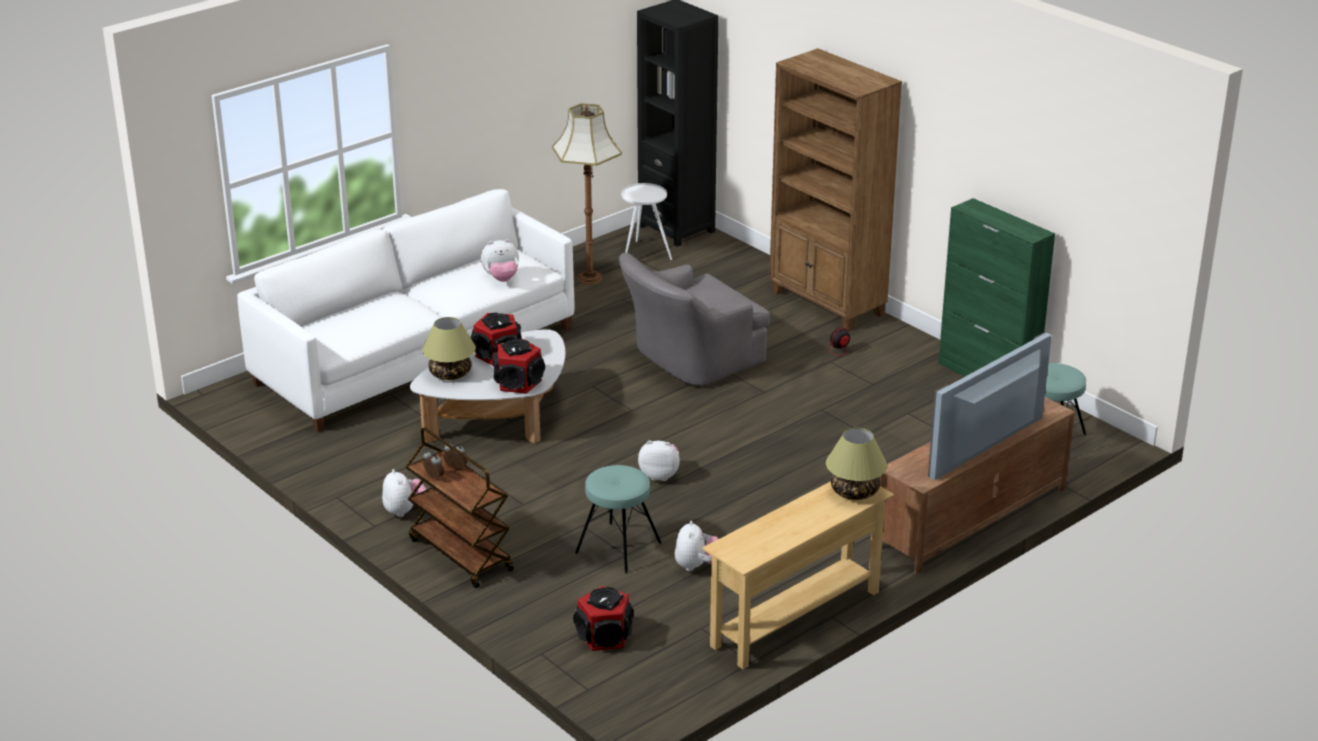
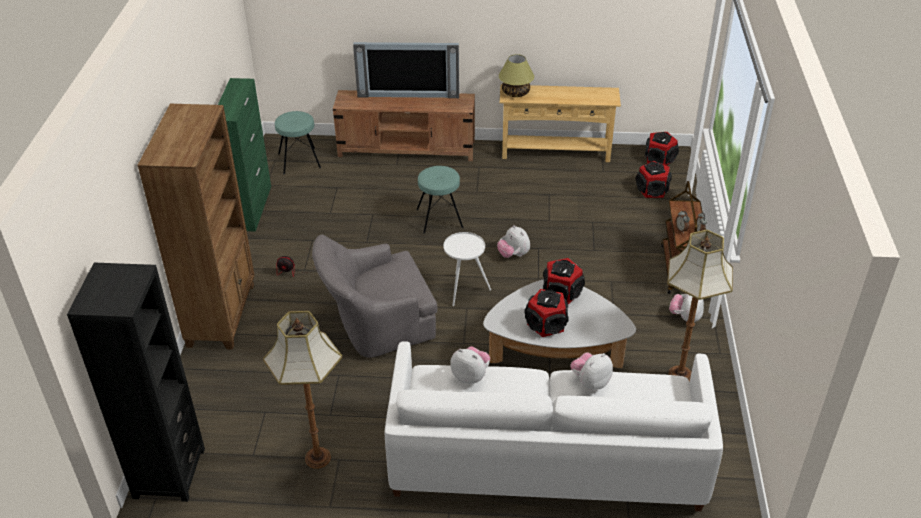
camera: 135 degrees left, 10 degrees up
(359, 461) = (681, 375): none -> floor lamp
(450, 373) = (596, 327): table lamp -> none
(618, 547) = (591, 227): turquoise stool -> turquoise stool (439, 218)
(644, 253) = (238, 459): white side table -> white side table (464, 290)
(651, 691) = (659, 159): none -> speaker
(690, 360) = (376, 325): grey armchair -> grey armchair turned 150 degrees clockwise
(696, 566) = (565, 197): plush toy -> plush toy (590, 382)

